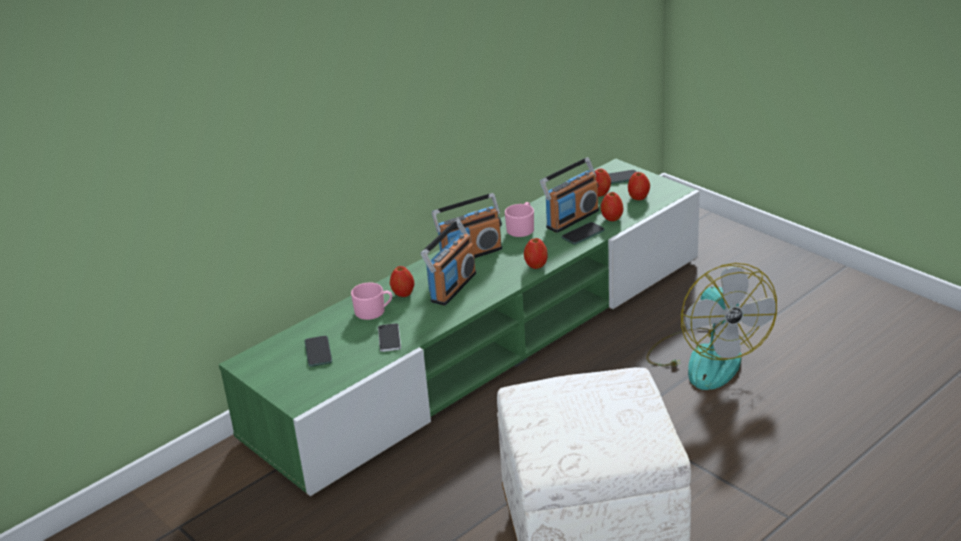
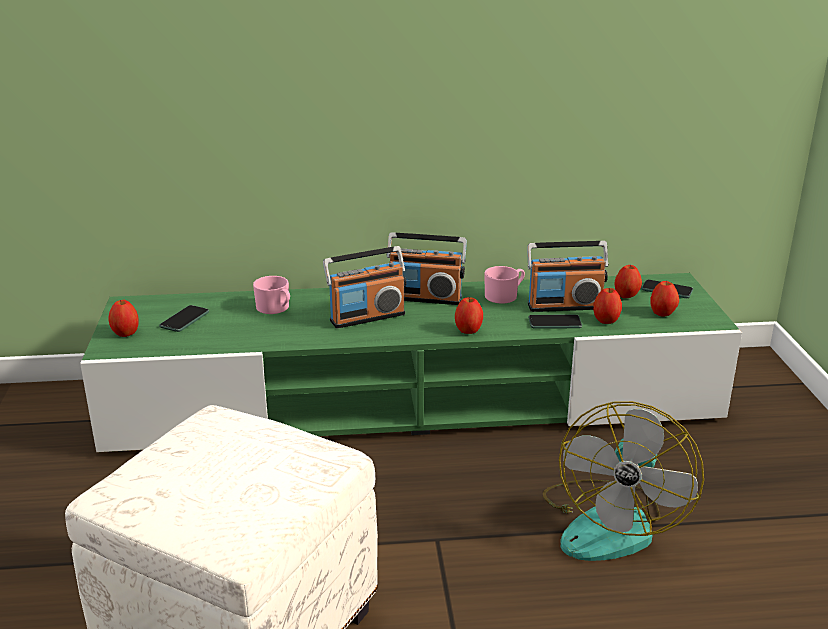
camera: 35 degrees right, 5 degrees down
(389, 338) = (251, 334): phone -> none
(403, 293) = (320, 305): apple -> apple (126, 333)

